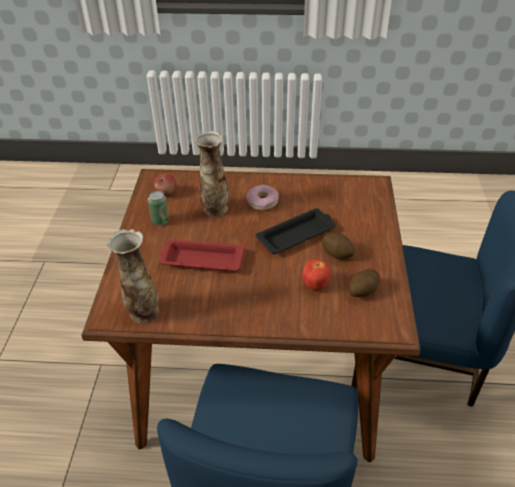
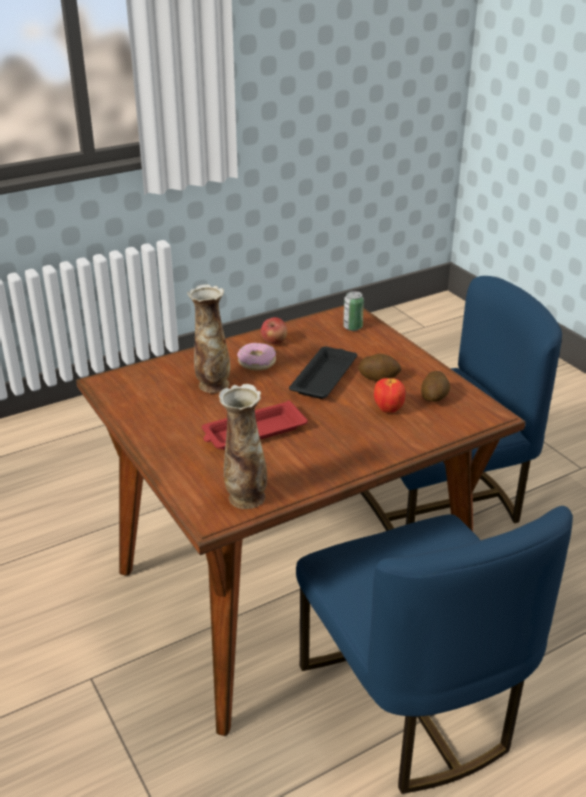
camera: 35 degrees left, 10 degrees down
(160, 221) = (164, 416): can -> can (352, 327)
(166, 193) = (139, 390): apple -> apple (274, 342)

